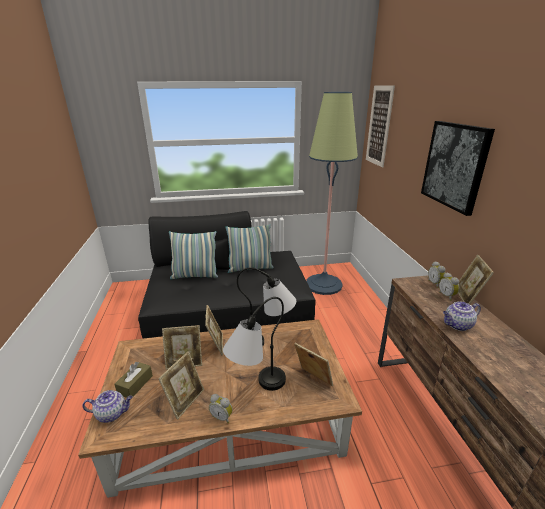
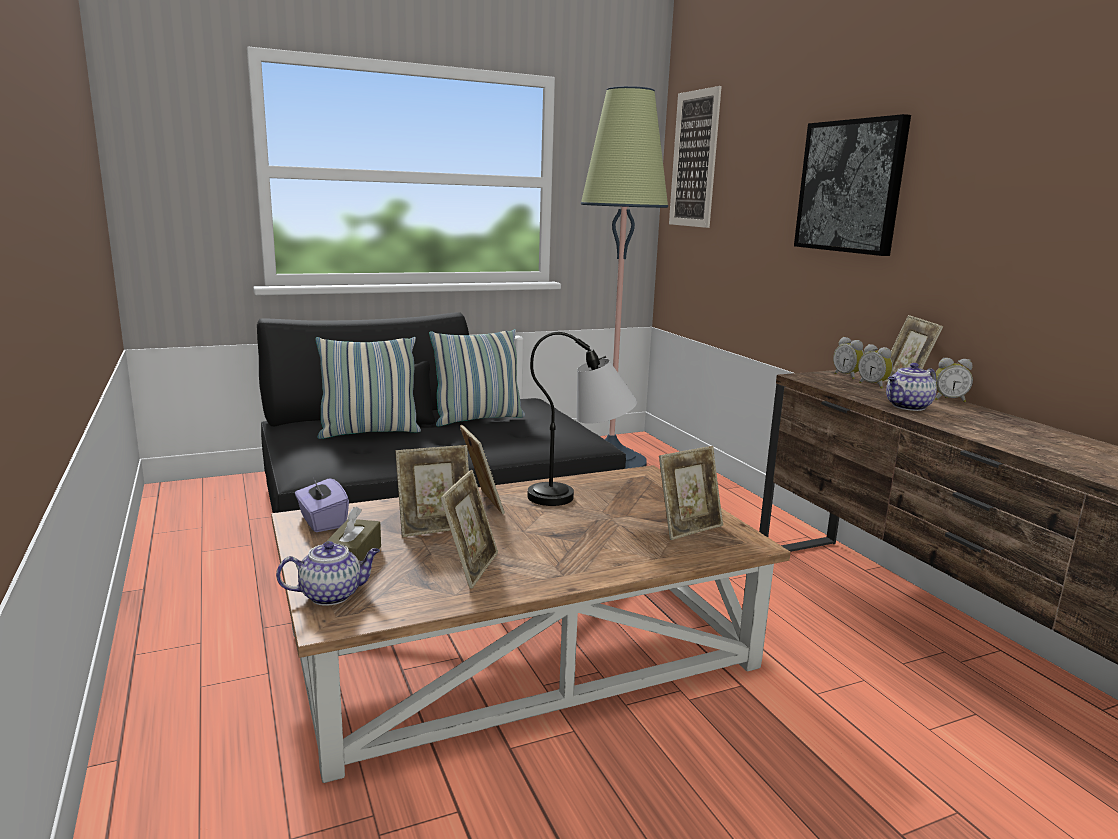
camera: 15 degrees left, 10 degrees down
(136, 351) = (322, 521): none -> purple tissue box
(222, 417) = (555, 578): alarm clock -> alarm clock (948, 400)
(256, 388) = (594, 544): table lamp -> none
(312, 380) = (688, 528): picture frame -> picture frame turned 120 degrees clockwise

